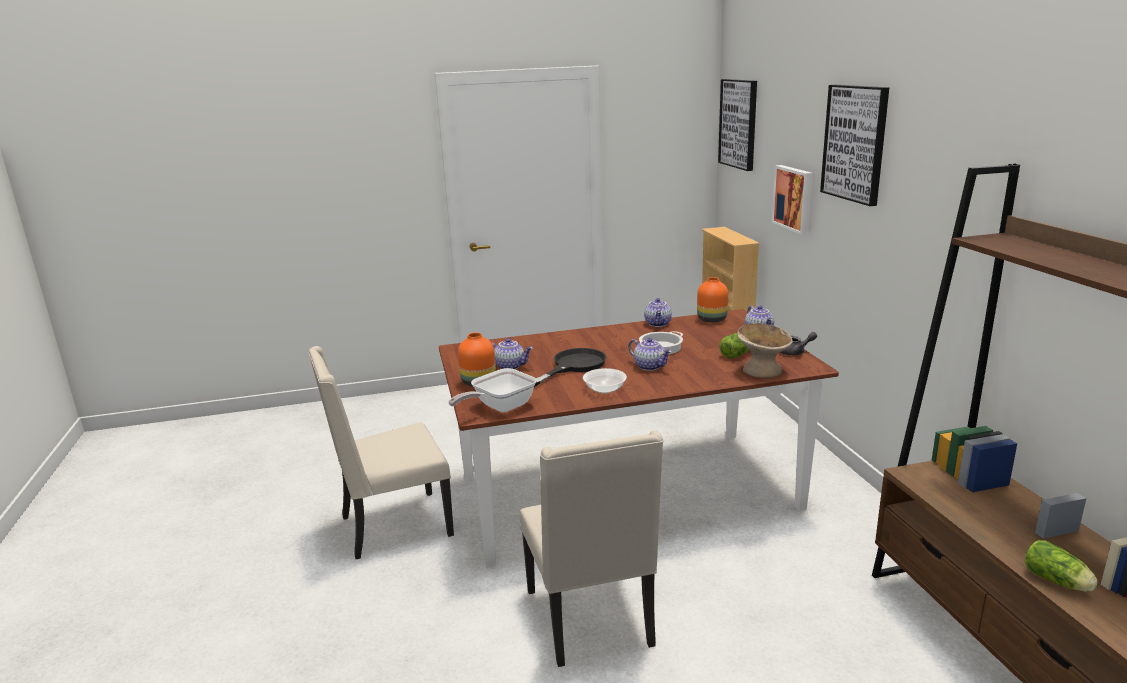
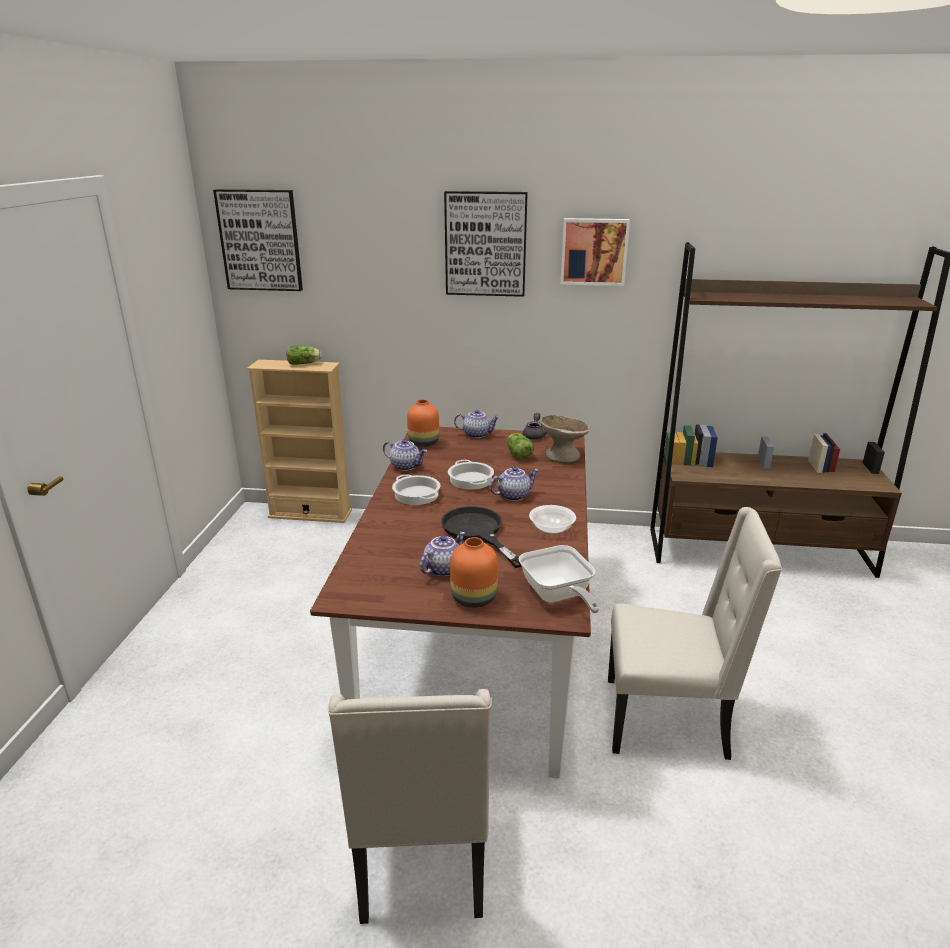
camera: 70 degrees left, 5 degrees up
(613, 337) = (416, 495): none -> cooking pot
(794, 198) = (392, 307): picture -> picture (594, 251)
(1058, 582) = (815, 481): lettuce -> lettuce (305, 363)

